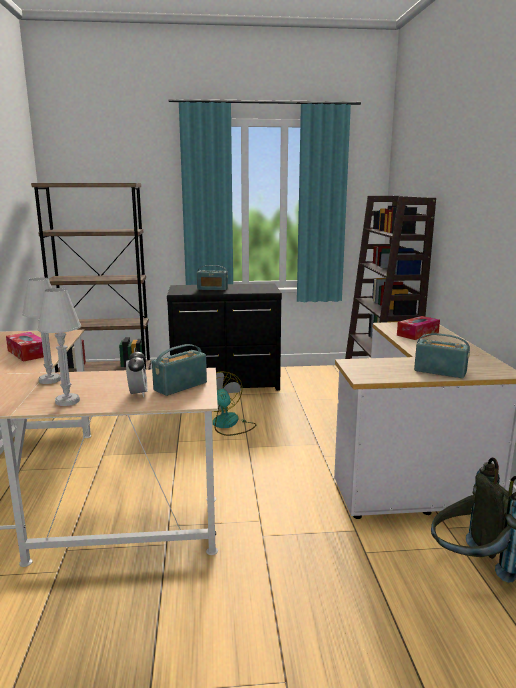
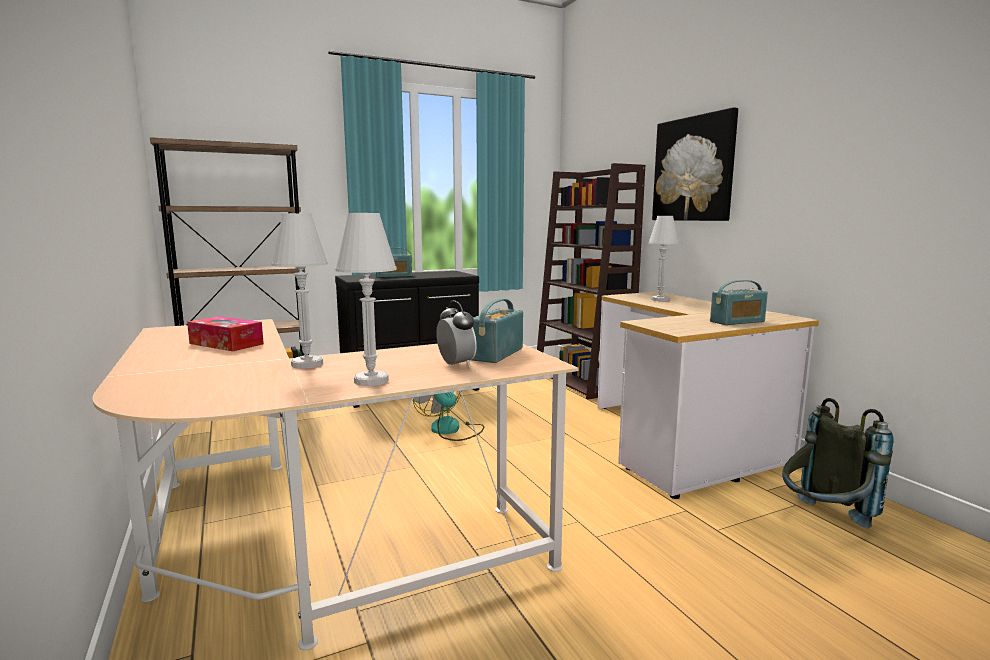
camera: 20 degrees left, 5 degrees down
(417, 334) = (660, 300): tissue box -> white table lamp
(440, 371) = (737, 322): radio -> radio turned 150 degrees clockwise
(466, 209) = (694, 169): none -> picture

